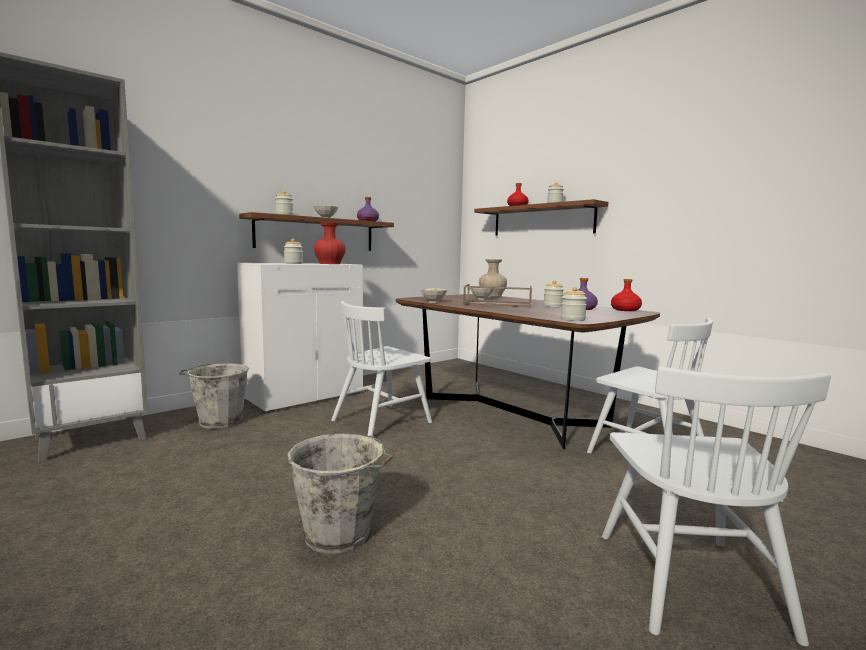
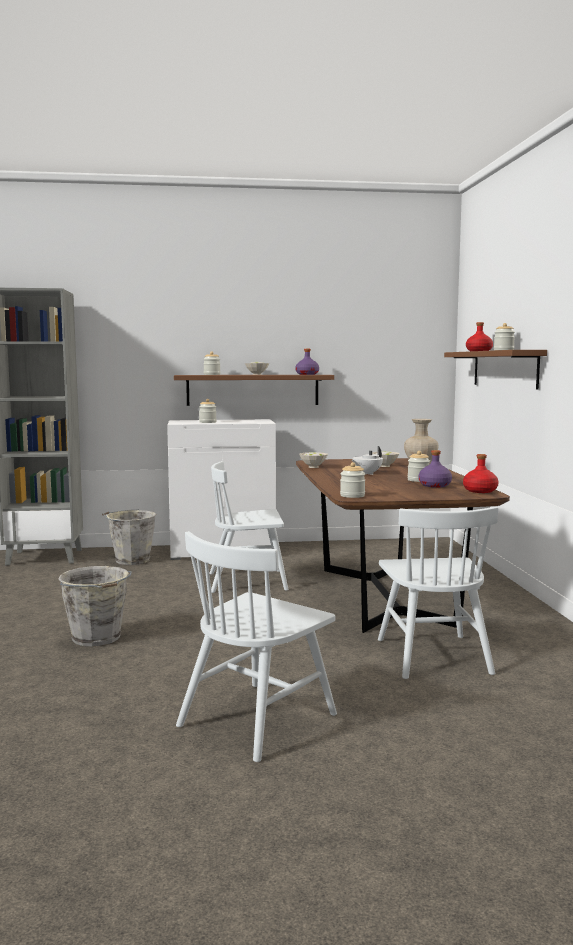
camera: 35 degrees right, 0 degrees up
(329, 263) = (246, 422): red vase -> none
(496, 304) = (366, 474): brown tray -> white teapot

